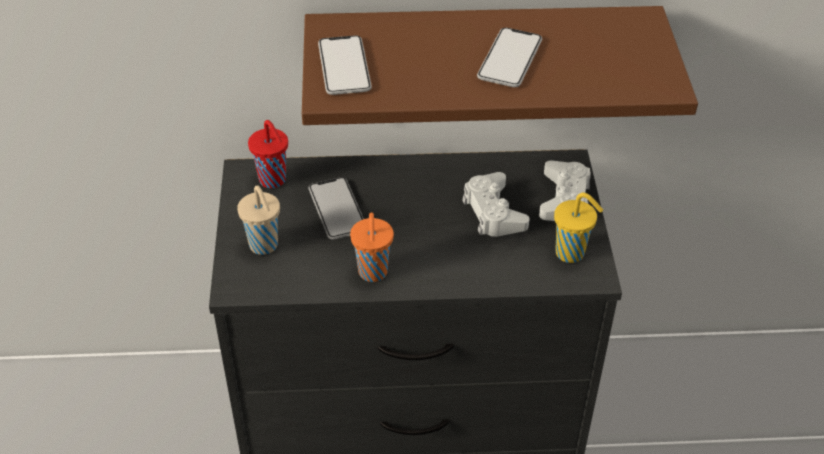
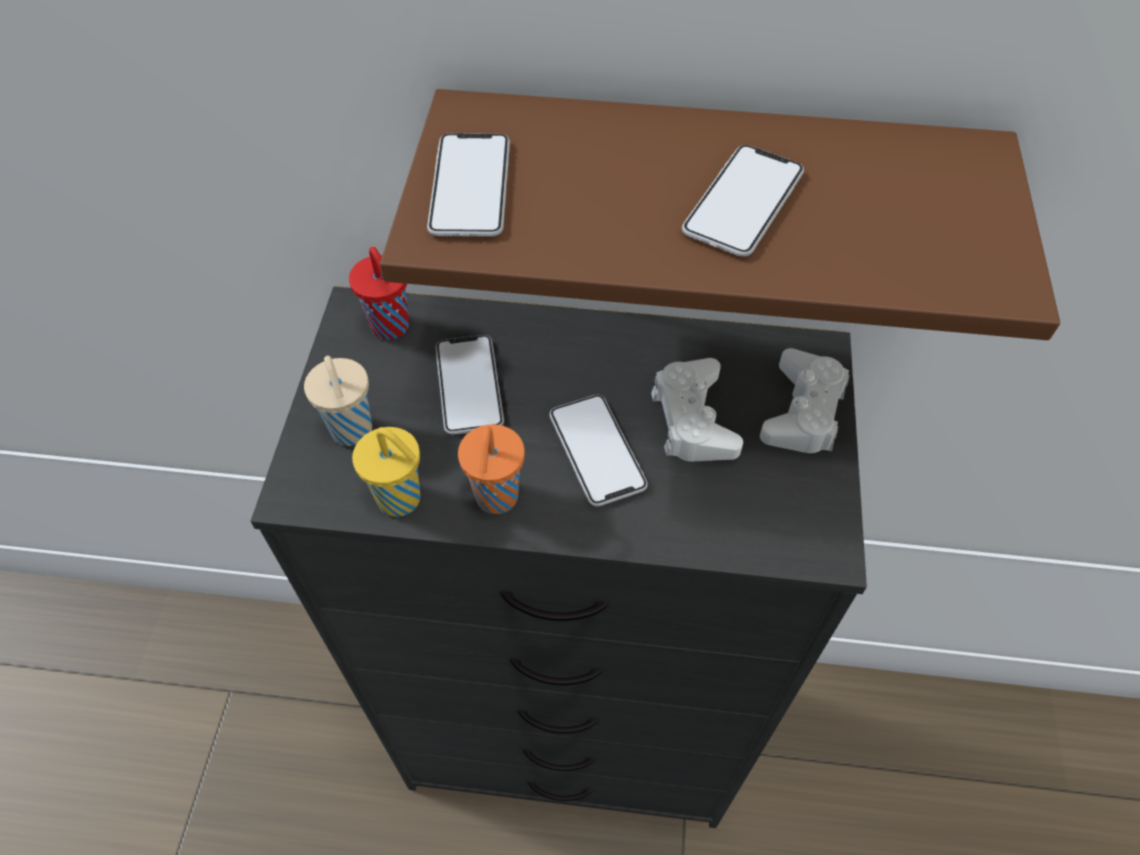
camera: 10 degrees right, 10 degrees up
(433, 237) = (597, 450): none -> phone
(571, 253) = (799, 506): yellow cup -> yellow cup (401, 500)

